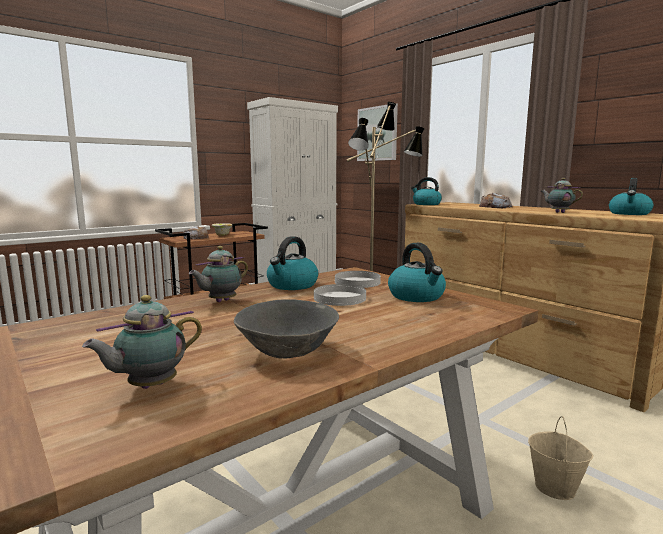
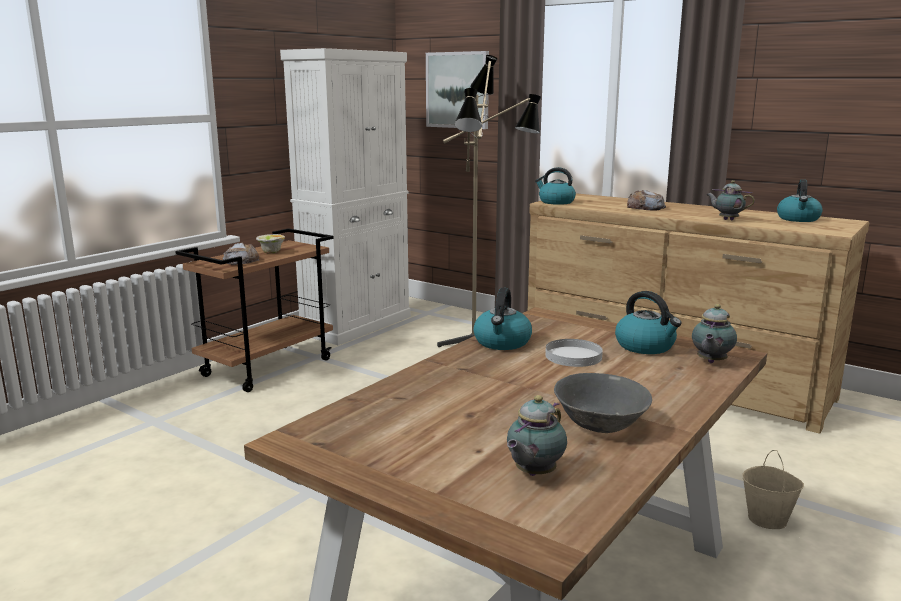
camera: 15 degrees left, 5 degrees up
(220, 301) = (457, 373): teapot -> teapot (710, 362)
(357, 282) = (565, 331): white plate -> none

